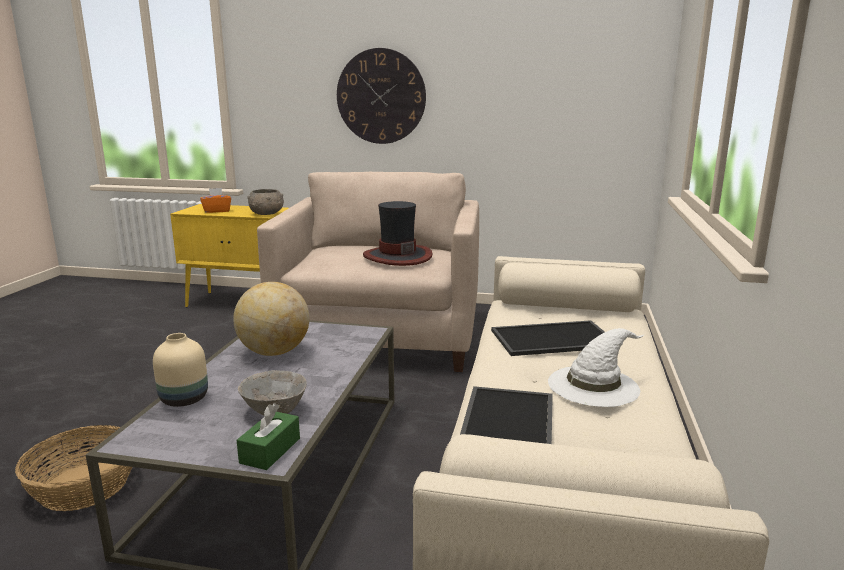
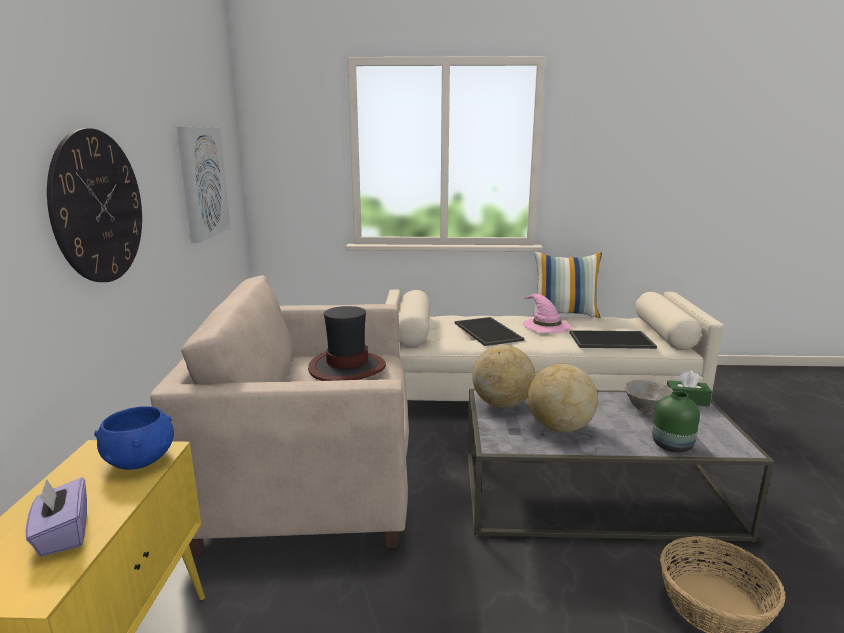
camera: 100 degrees left, 0 degrees up
(184, 400) = (673, 445): beige vase -> green vase
(217, 211) = (63, 534): orange tissue box -> purple tissue box
(267, 214) = (140, 459): grey bowl -> blue bowl
(344, 335) = (502, 404): none -> globe
(546, 95) = (203, 182): none -> picture
(594, 385) = (545, 325): white hat -> pink hat
(692, 423) = (564, 313): none -> pillow

